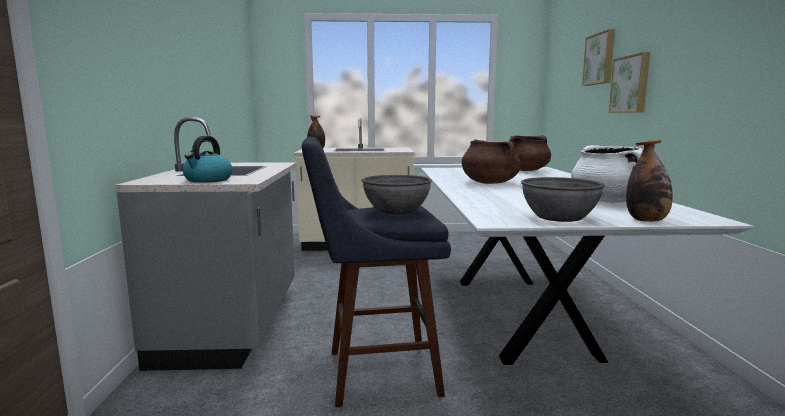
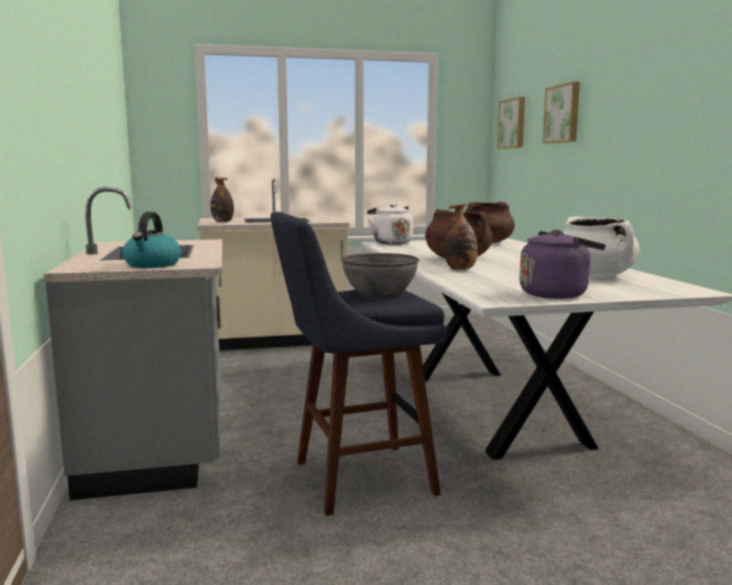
camera: 10 degrees left, 0 degrees up
(444, 169) = (390, 243): none -> white kettle
(559, 217) = (556, 294): grey bowl -> purple kettle
(631, 84) = (600, 145): picture -> picture (513, 123)
(646, 220) = (641, 294): bottle -> bottle (460, 269)

